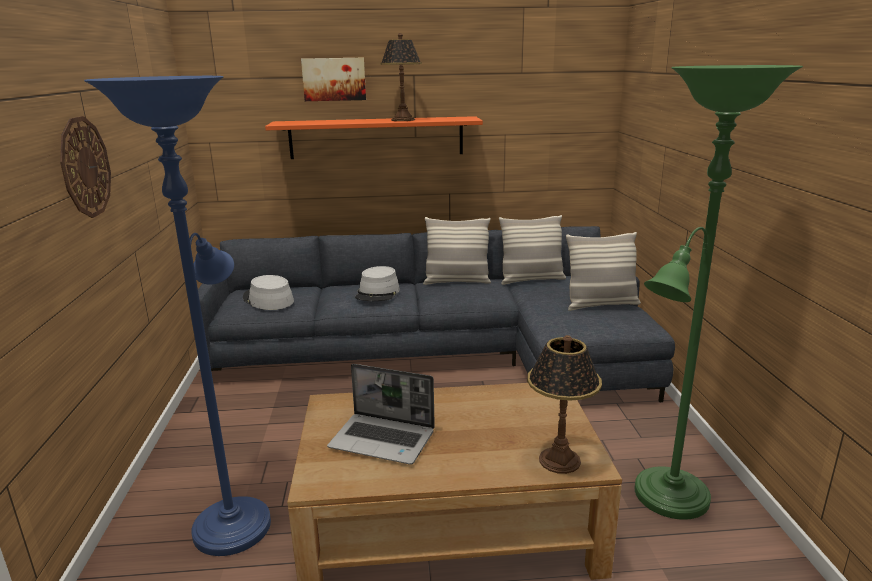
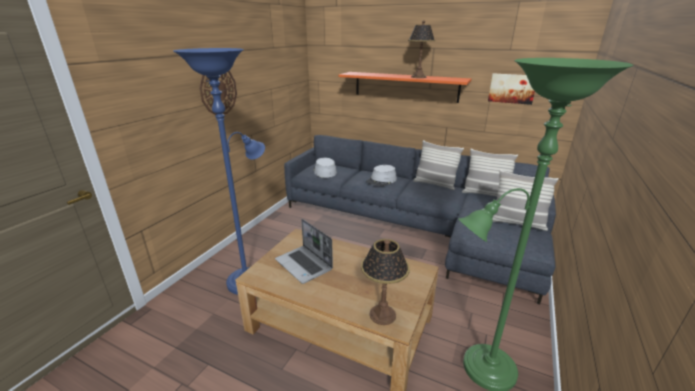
camera: 30 degrees right, 5 degrees up
(334, 79) = (385, 48): picture -> picture (512, 88)

